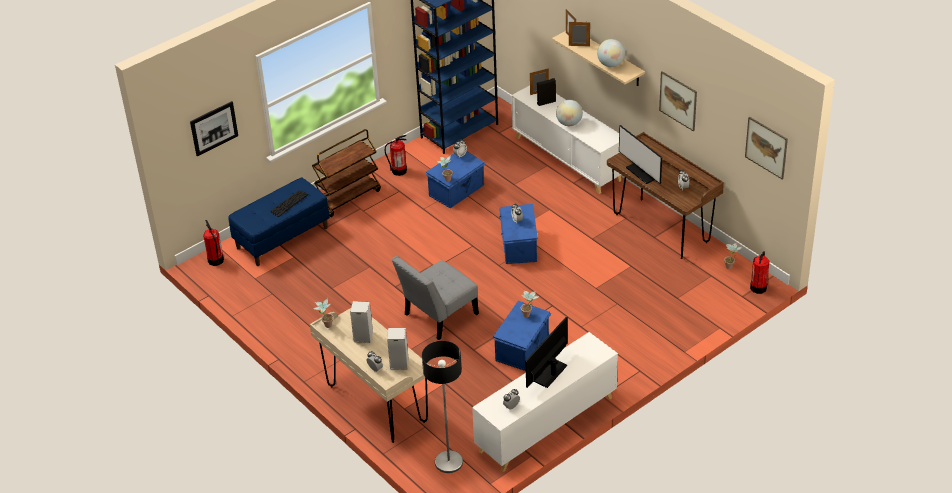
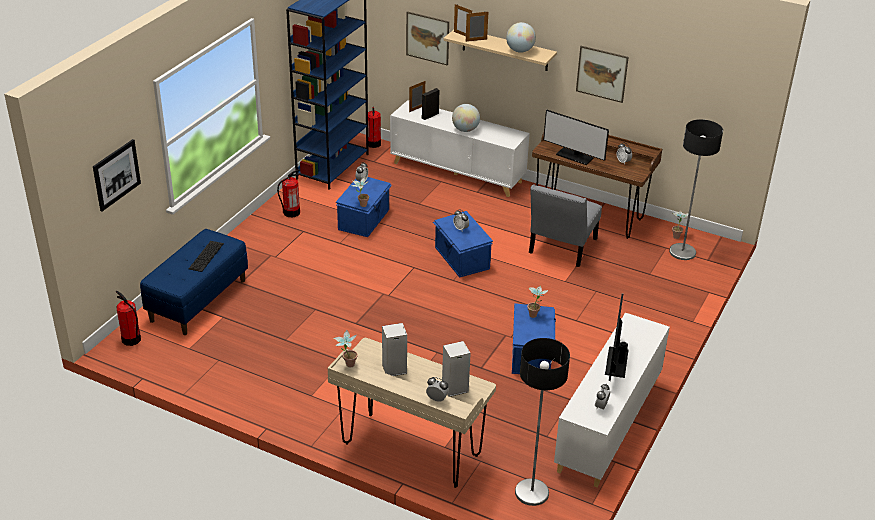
camera: 25 degrees left, 5 degrees down
(348, 197) = (251, 247): brown cart -> none
(438, 316) = (421, 343): grey chair -> grey chair (561, 248)
(723, 283) = (682, 252): none -> floor lamp
(758, 288) = (716, 249): fire extinguisher -> fire extinguisher (374, 143)
(766, 147) = (721, 96): picture -> picture (427, 38)

